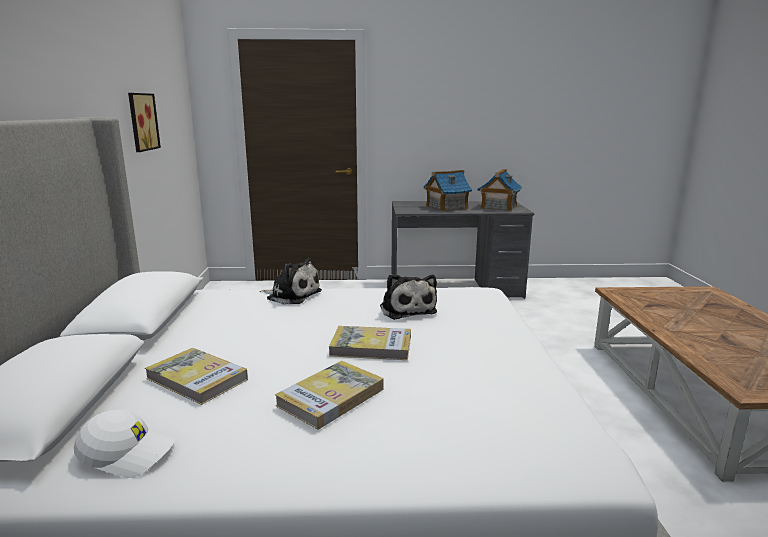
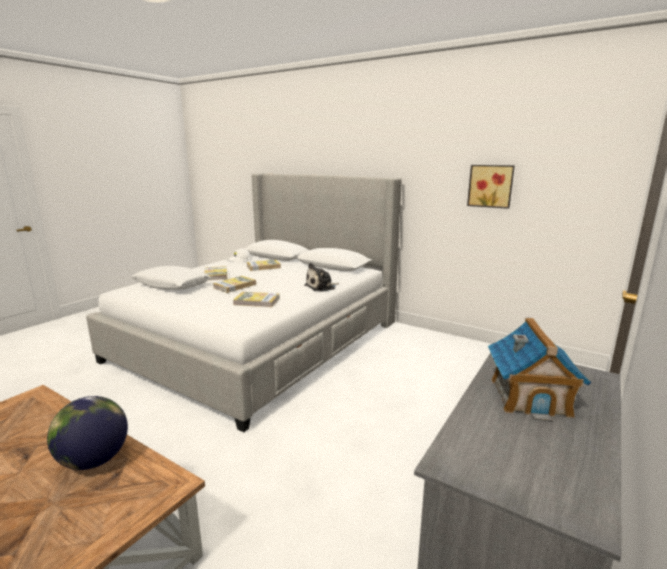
camera: 125 degrees right, 0 degrees up
(407, 309) = (256, 301): plush toy -> book
(464, 406) = (172, 285): none -> white pillow
(498, 207) = (505, 456): toy house -> none
(665, 316) = (94, 460): none -> globe

